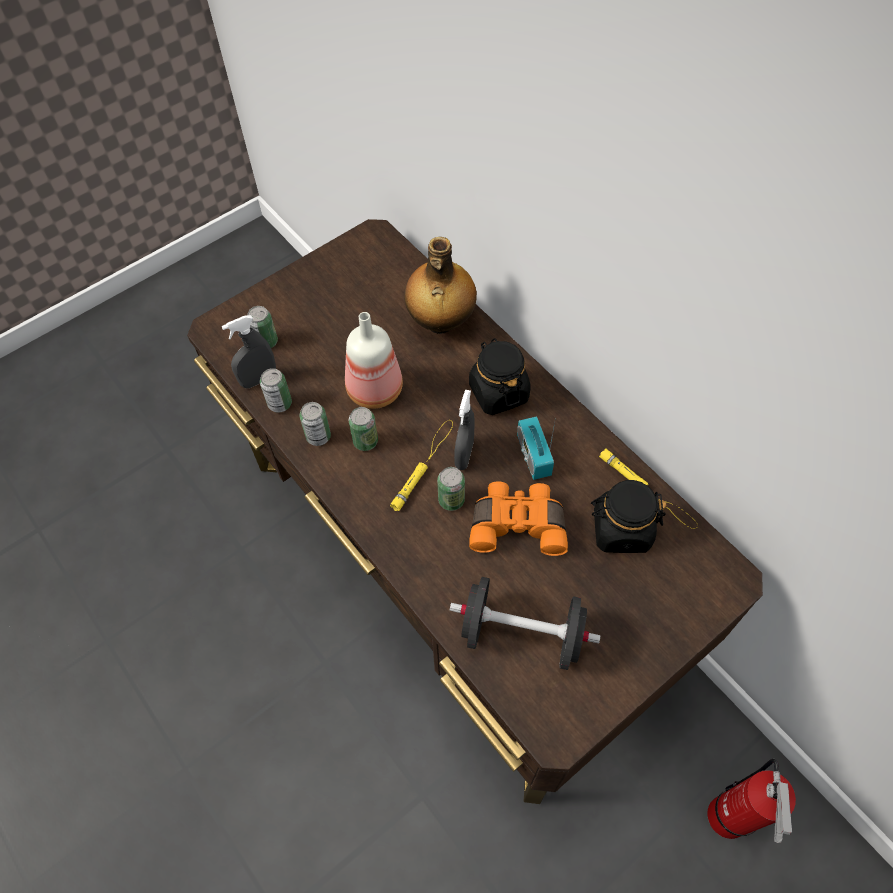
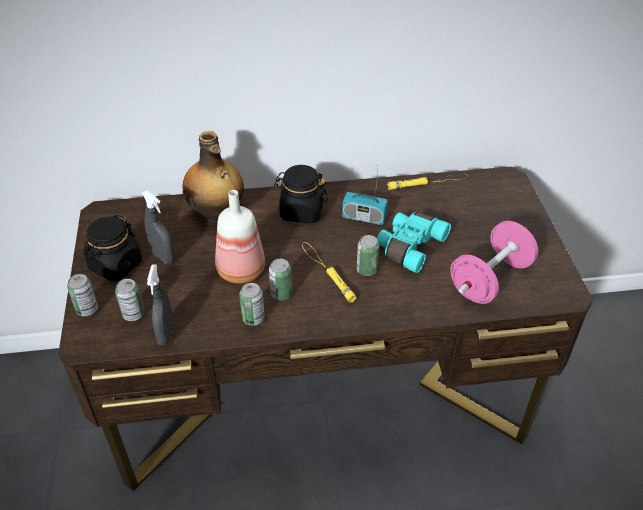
camera: 60 degrees left, 15 degrees down
(280, 403) = (201, 329): can -> can (87, 309)
(464, 455) = (336, 248): grey spray bottle -> grey spray bottle (163, 256)
(518, 523) = (409, 246): orange binoculars -> turquoise binoculars
(521, 634) = (490, 279): black dumbbell -> pink dumbbell
(621, 529) = (446, 205): black jar -> black jar (115, 265)
(727, 822) = (583, 345): fire extinguisher -> none

